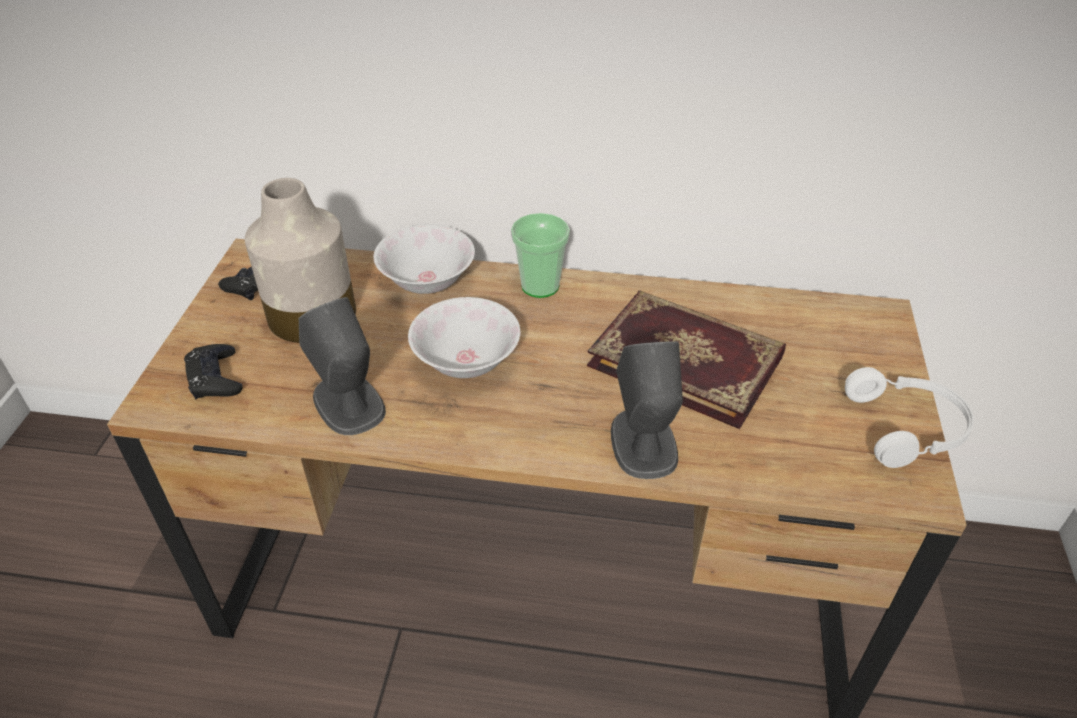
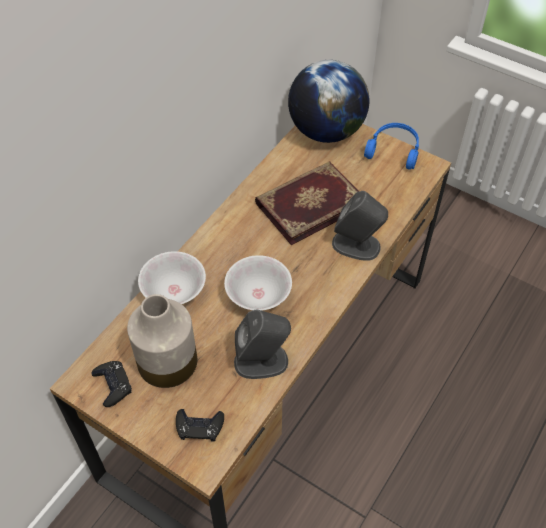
camera: 65 degrees left, 10 degrees up
(540, 286) = (213, 240): cup -> none
(859, 330) = (326, 131): none -> globe
(908, 428) = (394, 150): white headphones -> blue headphones

